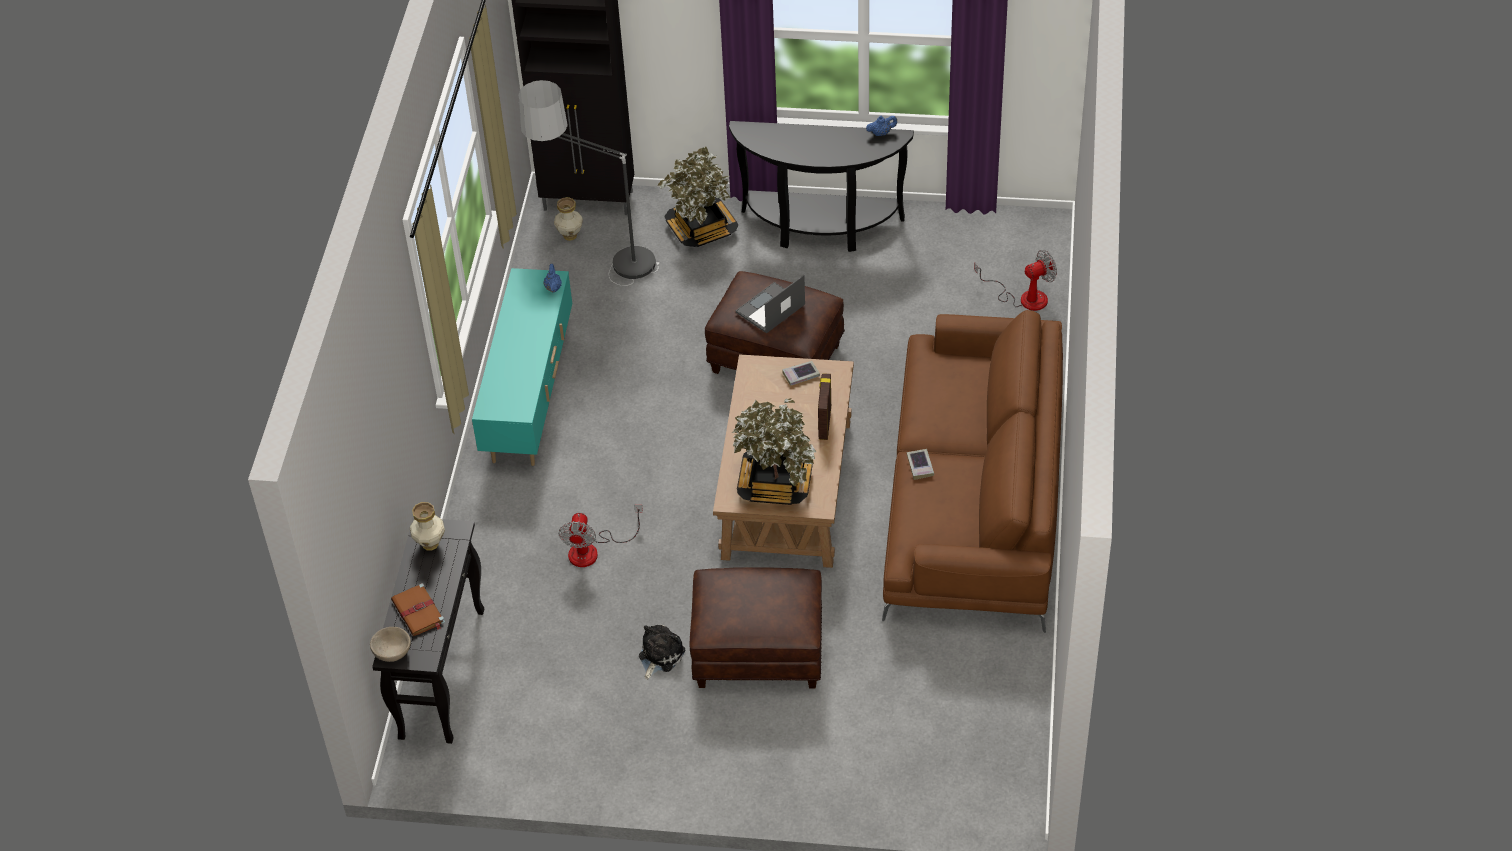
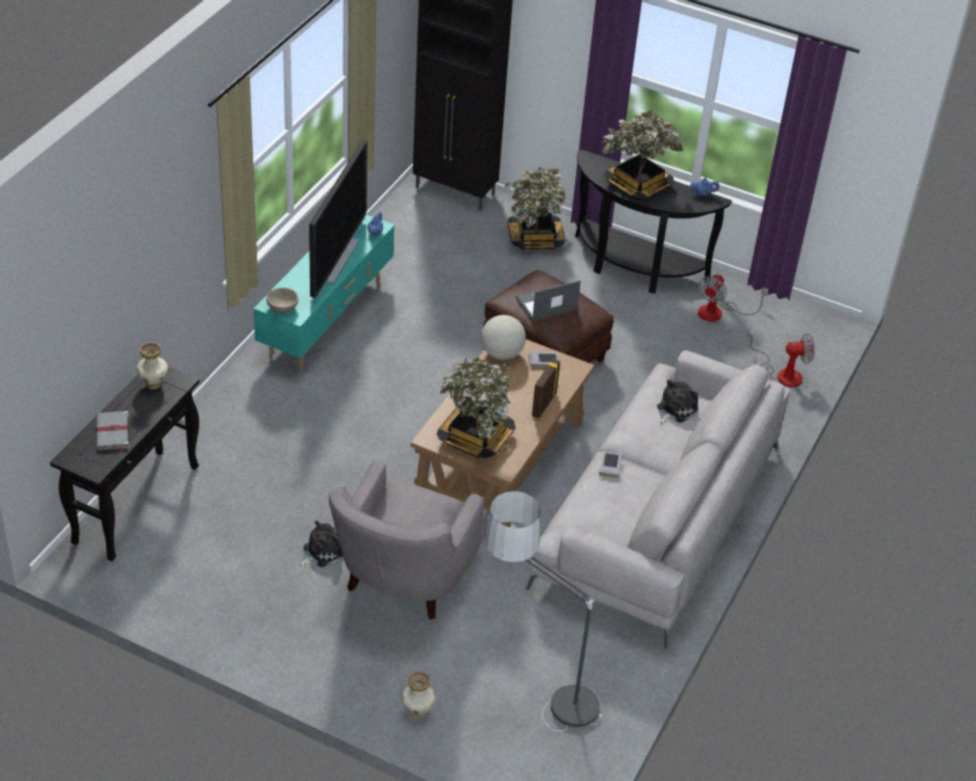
camera: 15 degrees right, 5 degrees down
(392, 652) = (73, 456): beige bowl -> beige bowl (282, 308)
(418, 612) = (112, 433): brown book -> grey book
(527, 333) = (335, 259): none -> television
(570, 235) = (426, 211): vase -> vase (417, 711)
(593, 550) = (312, 451): fan -> fan (718, 312)
(599, 266) = (437, 241): floor lamp -> floor lamp (536, 696)
(754, 381) = (501, 354): none -> globe
(757, 653) = (404, 578): brown ottoman -> grey armchair
(810, 145) = (638, 186): none -> potted plant
(954, 382) = (675, 409): none -> plush toy
(974, 498) = (658, 517): brown sofa -> grey sofa

